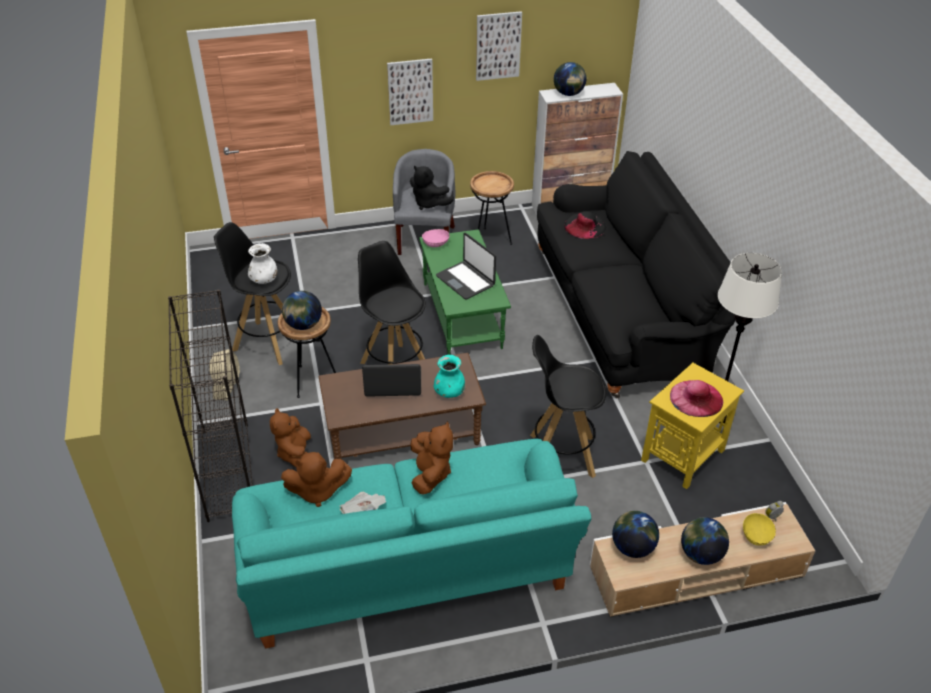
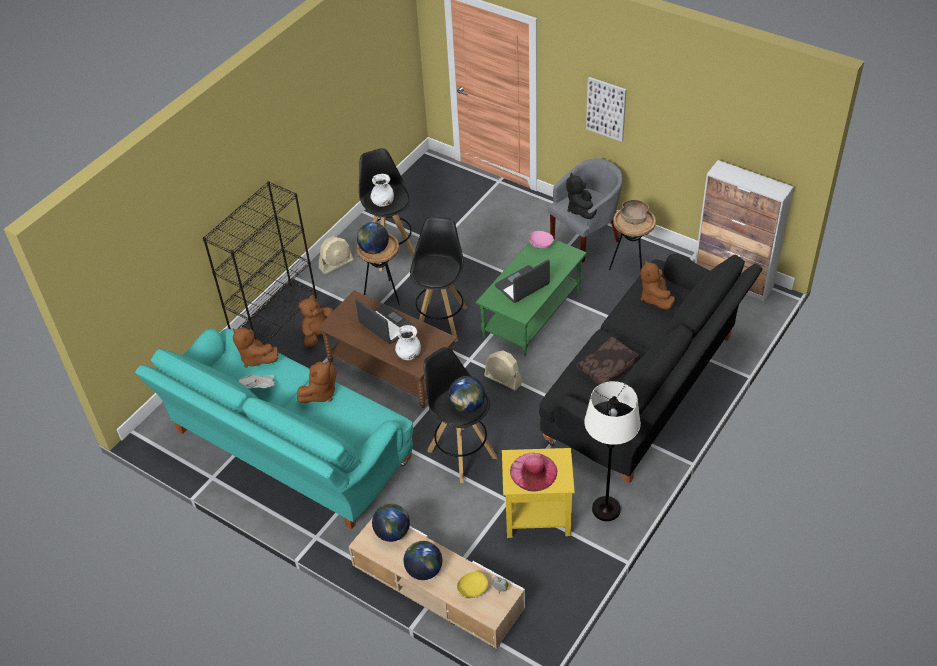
camera: 50 degrees right, 5 degrees up
(449, 392) = (409, 354): turquoise vase -> white vase
(466, 280) = (522, 285): laptop -> laptop turned 45 degrees clockwise
(490, 183) = (633, 219): none -> brown bowl
(498, 46) = (685, 104): picture -> none
(511, 377) = (503, 379): none -> beige fan
(568, 94) = (736, 176): globe -> globe (467, 406)
(585, 226) = (655, 298): black hat -> brown plush toy
(627, 291) = (608, 368): none -> brown pillow

